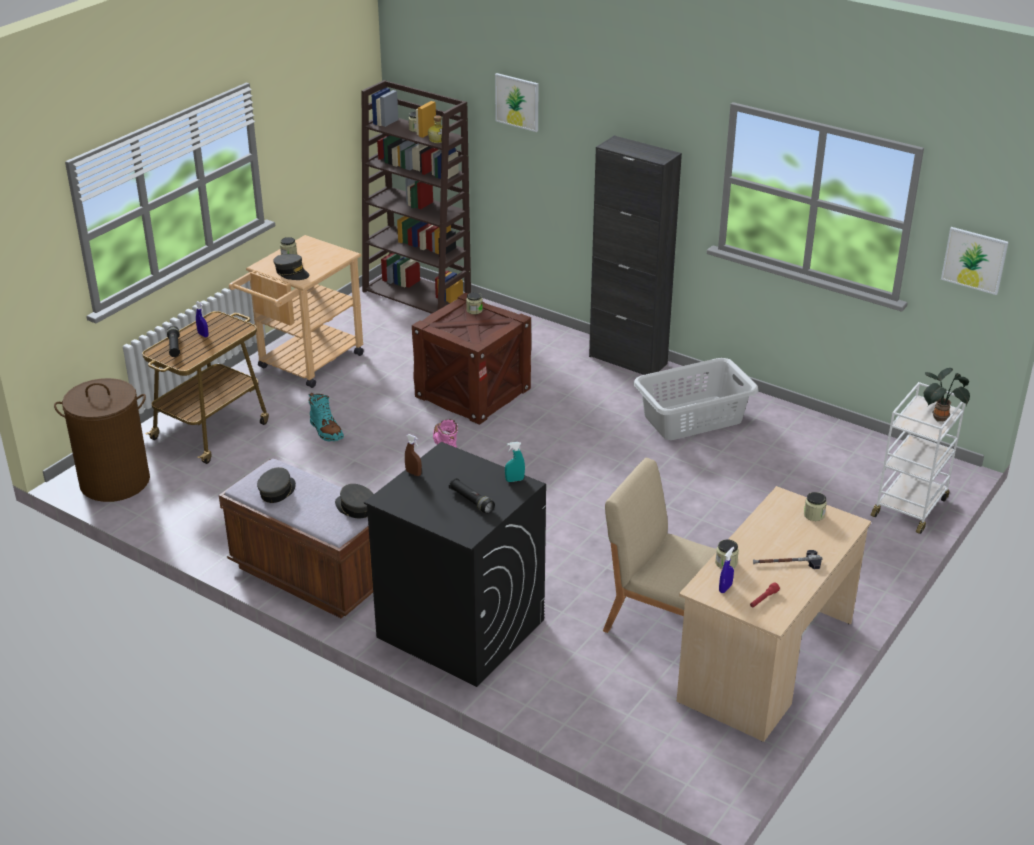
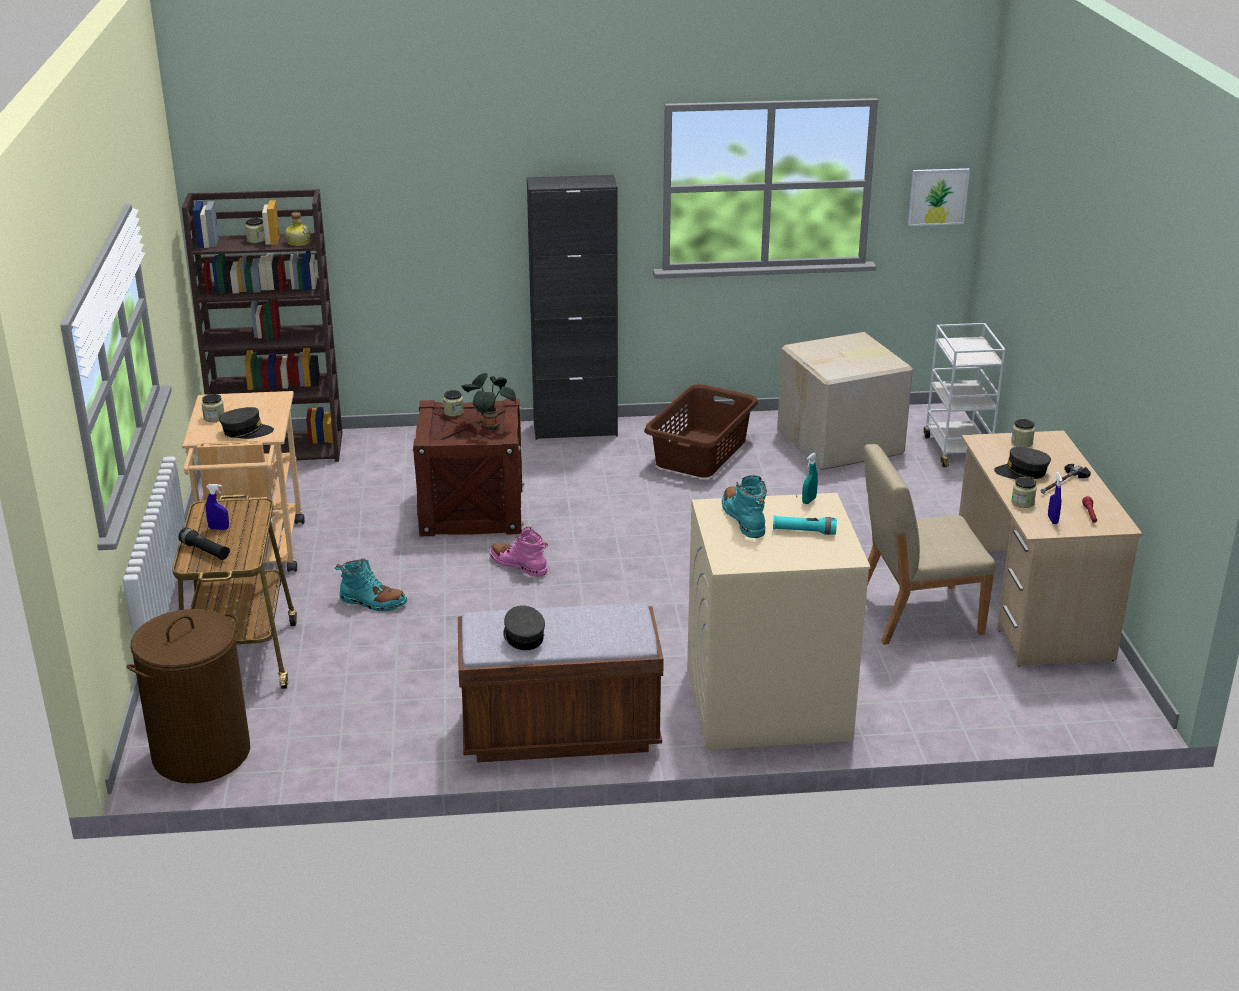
camera: 40 degrees left, 5 degrees down
(355, 508) = (623, 615): grey cap -> grey cap (1022, 472)
(413, 473) = (714, 533): brown spray bottle -> none
(448, 472) = (744, 519): none -> turquoise boot
(459, 628) = (766, 703): black washing machine -> beige washing machine
(471, 501) = (804, 531): black flashlight -> turquoise flashlight
(517, 102) = (387, 172): picture -> none
(693, 418) = (702, 453): grey laundry basket -> brown laundry basket
(818, 458) = (842, 443): none -> cardboard box
(939, 417) = (976, 347): potted plant -> potted plant (489, 427)

